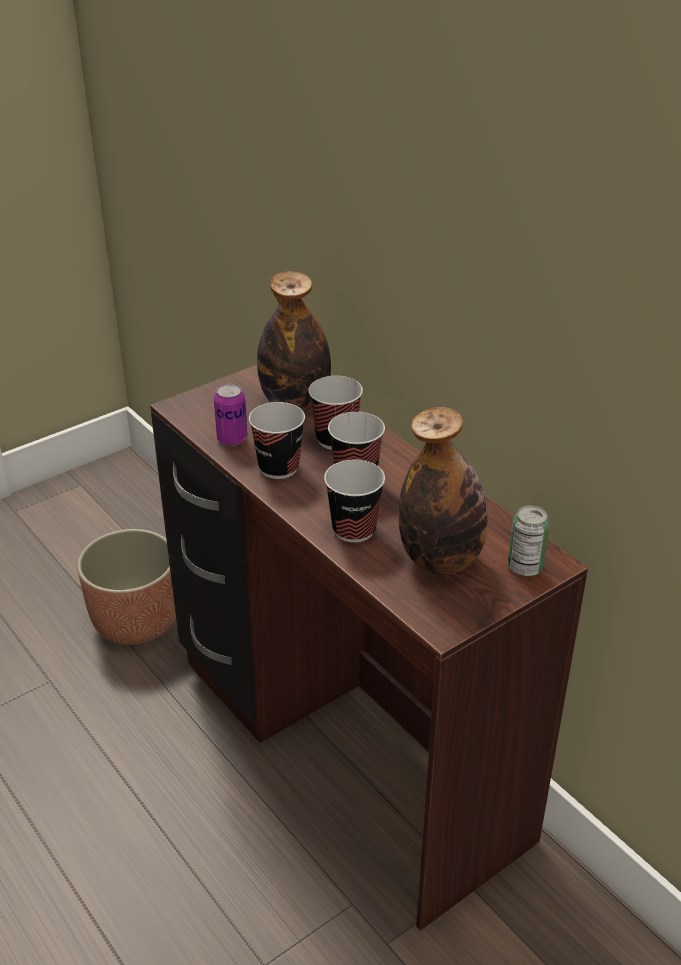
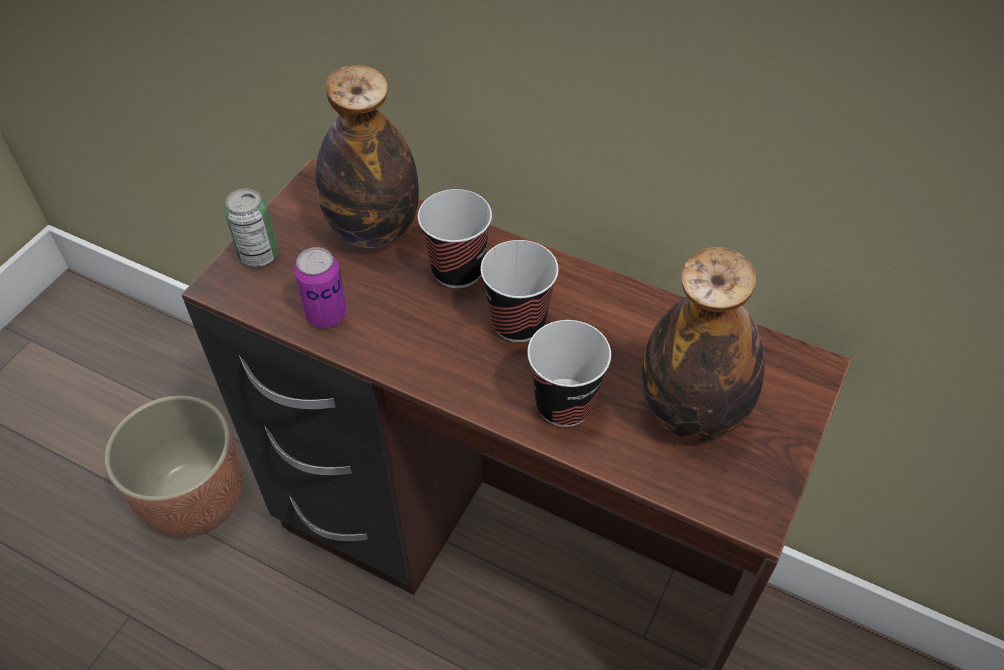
camera: 25 degrees left, 15 degrees up
(279, 468) = (414, 340): cup -> none
(525, 567) = (788, 385): can -> can (259, 255)

